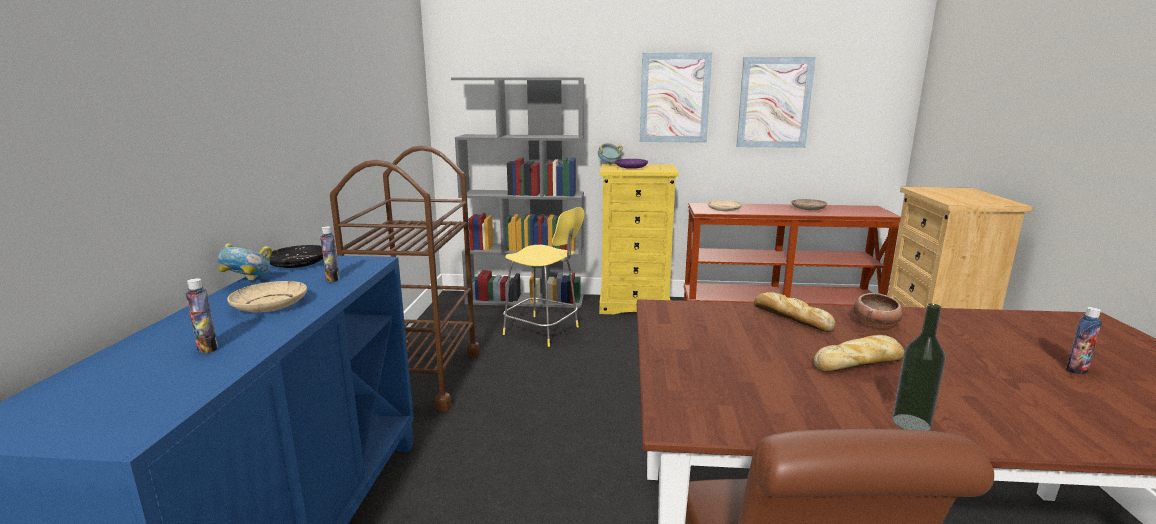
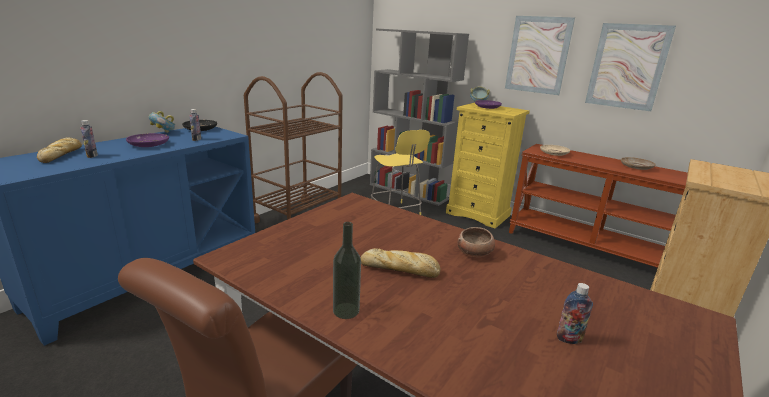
camera: 30 degrees right, 5 degrees up
(269, 305) = (148, 145): beige plate -> purple plate
(790, 318) = (421, 230): bread -> bread (62, 154)

